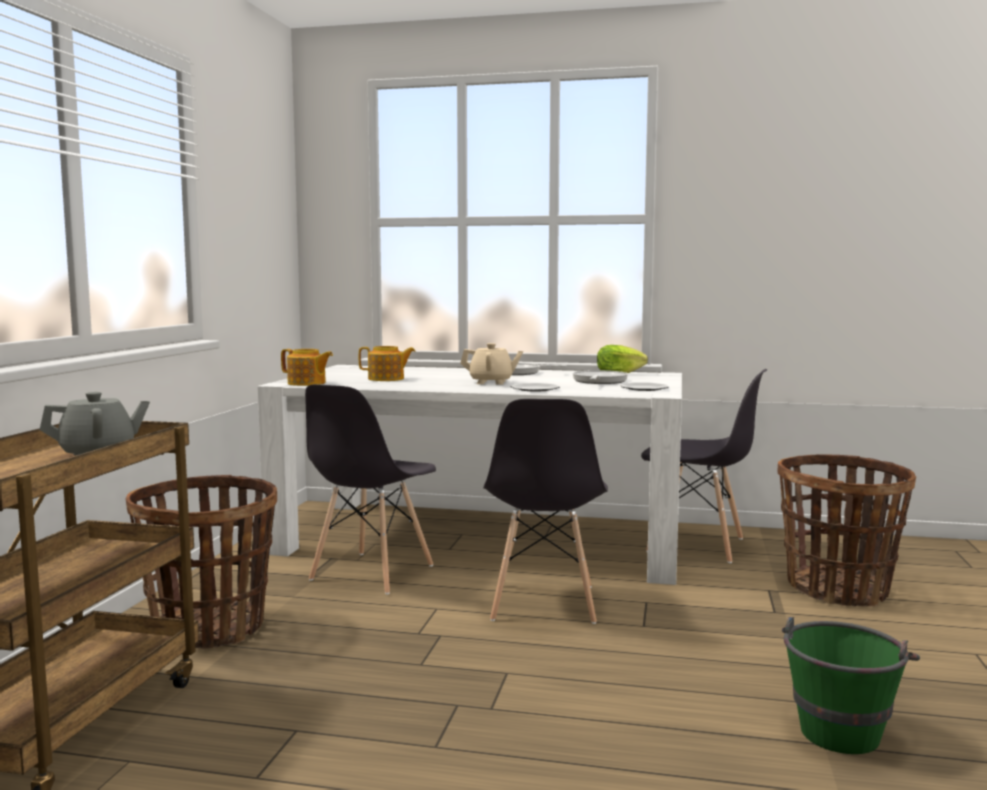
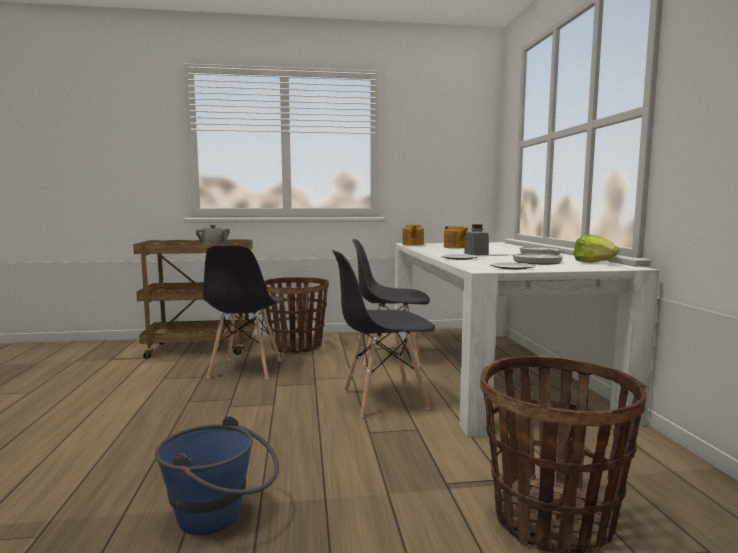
camera: 70 degrees right, 0 degrees up
(491, 382) = (476, 254): beige teapot -> grey jar
(697, 545) = (588, 439): grey chair -> grey chair (245, 369)
(842, 726) = (221, 517): green bucket -> blue bucket

